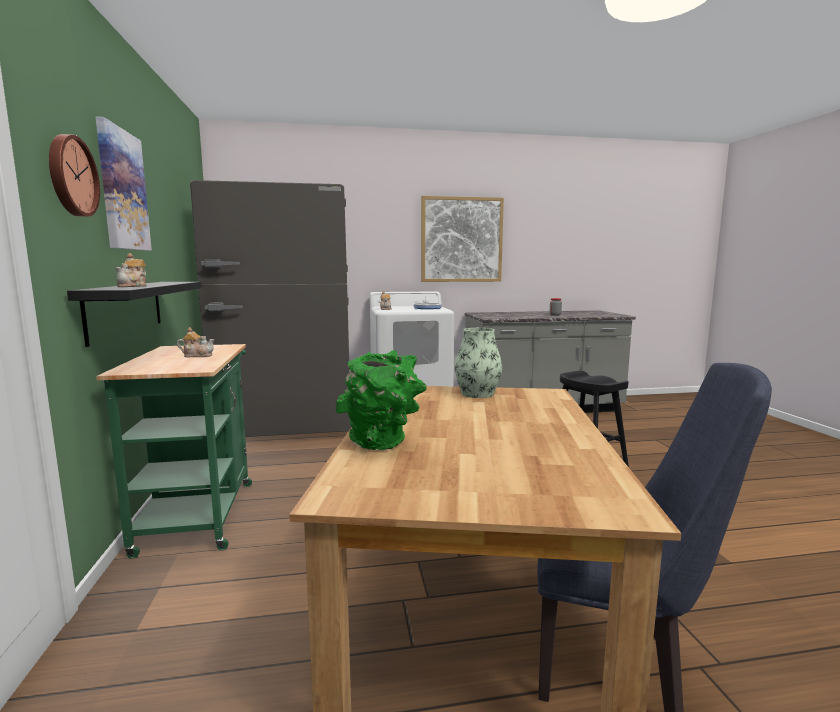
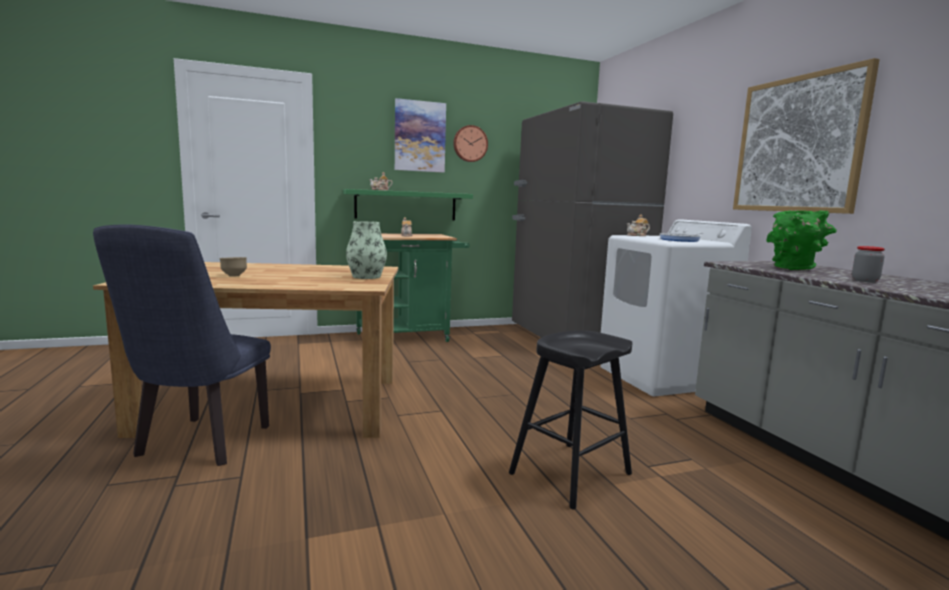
camera: 80 degrees right, 0 degrees up
(71, 176) = (360, 134): wall clock -> wall clock (470, 143)
(126, 309) = (406, 205): black shelf -> green shelf
(383, 443) = (260, 266): green vase -> green vase (795, 269)
(508, 447) = (234, 276): none -> brown bowl

